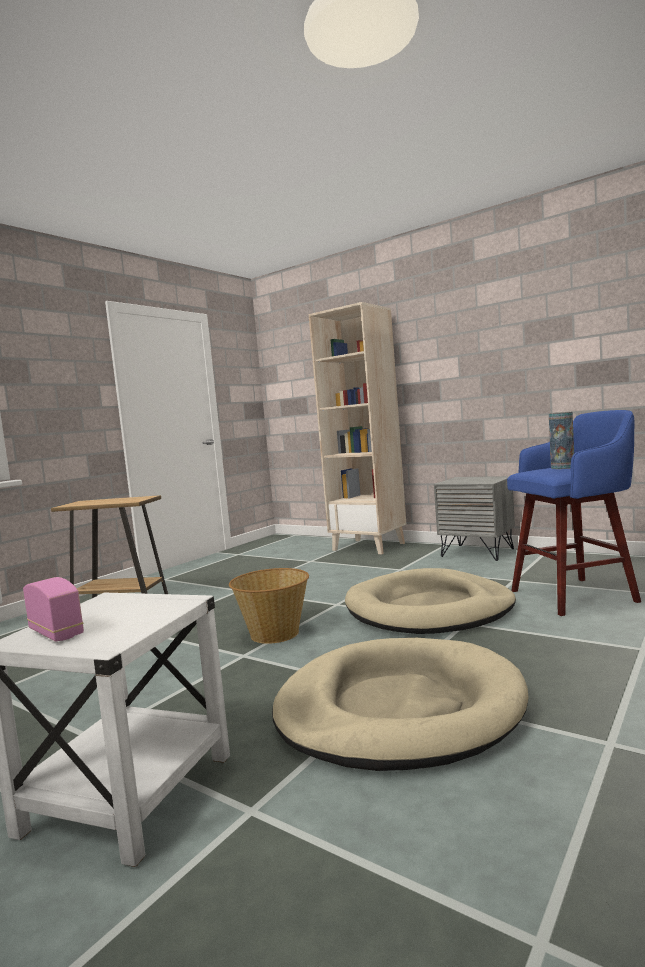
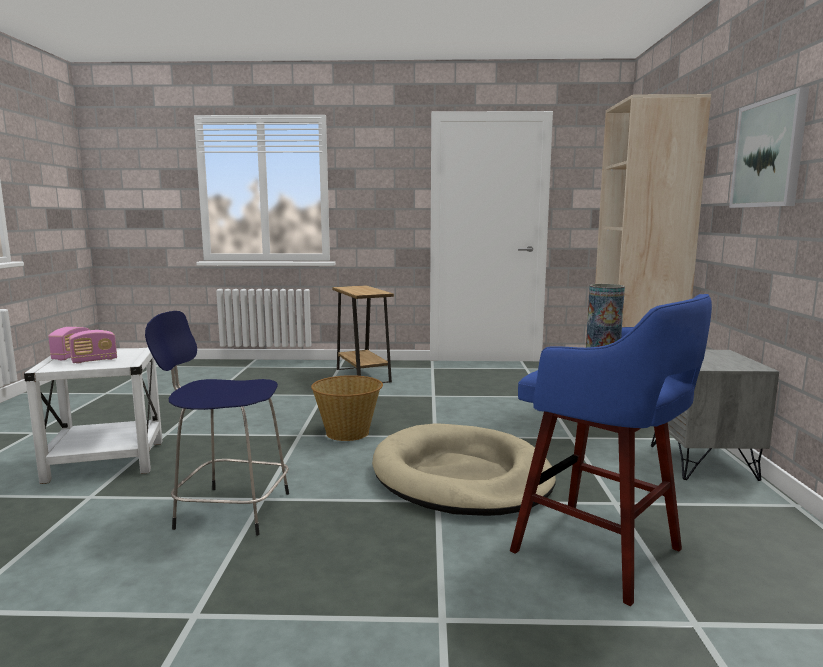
camera: 55 degrees right, 5 degrees up
(123, 618) = (94, 360): none -> radio
(398, 709) = (229, 510): beige dog bed -> blue stool
(463, 346) = (769, 153): none -> picture

